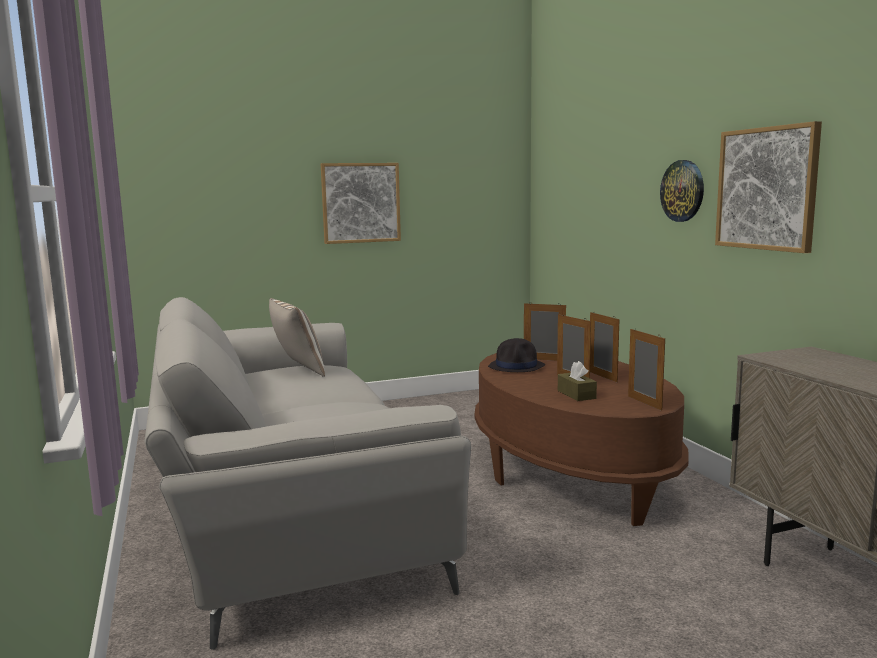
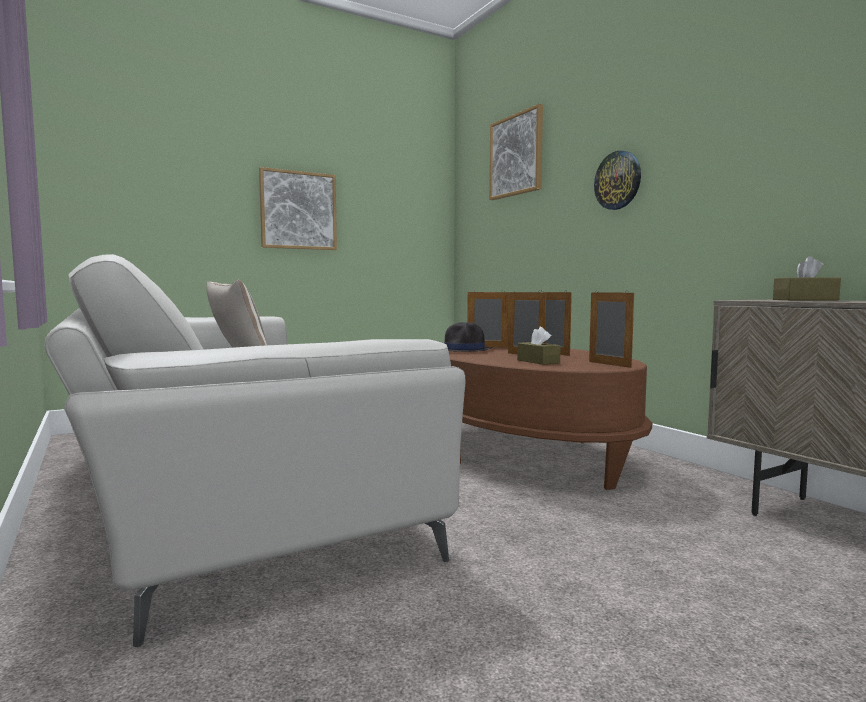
camera: 10 degrees left, 5 degrees down
(766, 188) = (711, 159): picture -> picture (516, 155)
(826, 362) = (805, 300): none -> brown tissue box

